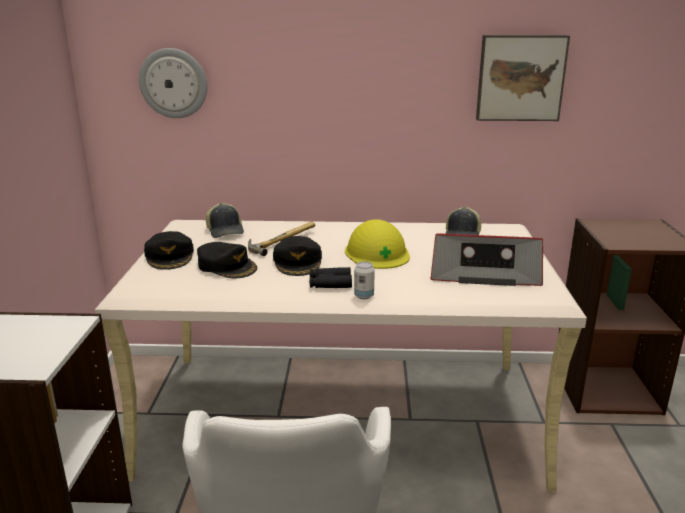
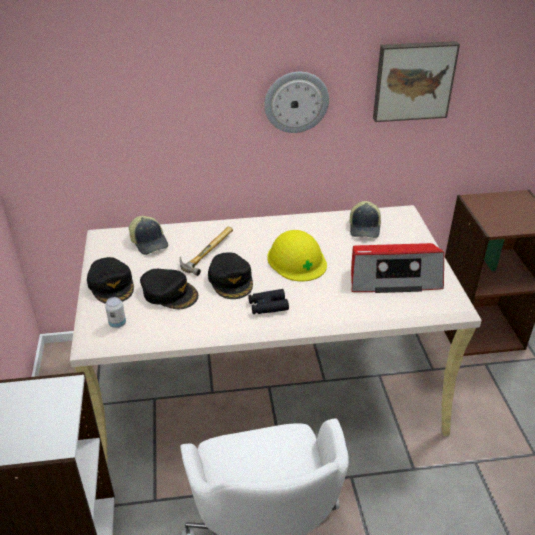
camera: 10 degrees left, 15 degrees up
(173, 83) = (81, 105): wall clock -> wall clock (296, 102)
(364, 296) = (301, 319): can -> can (117, 324)

